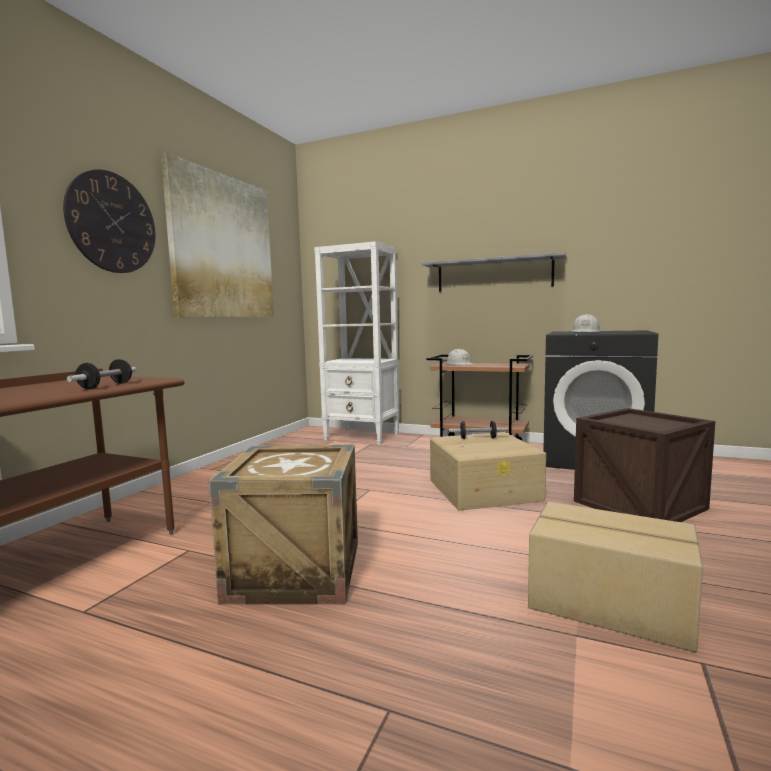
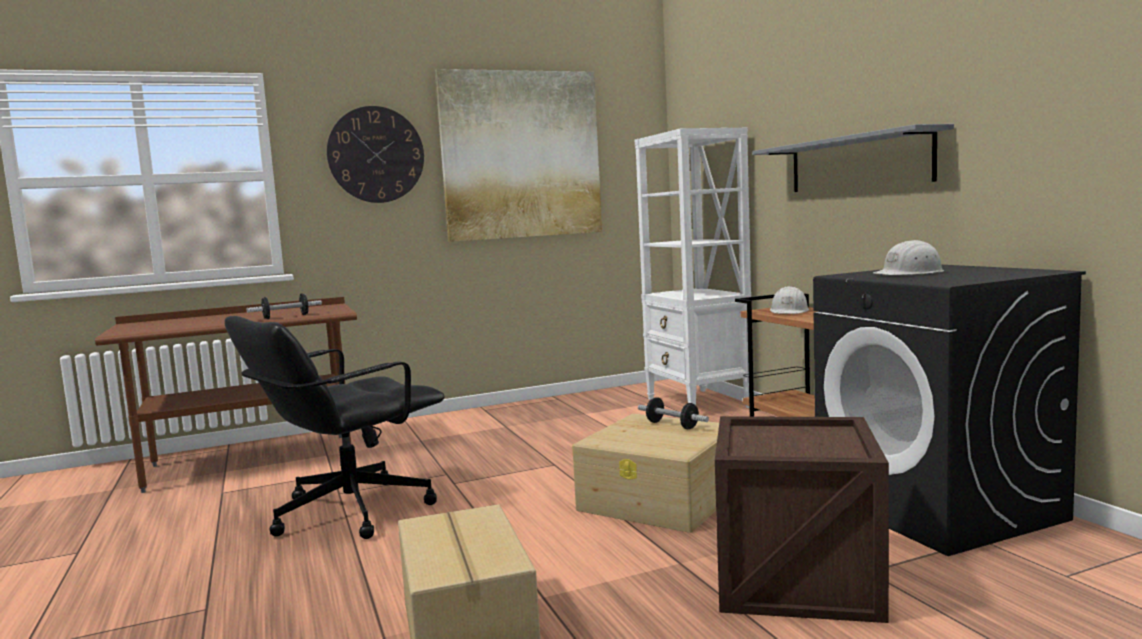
camera: 45 degrees right, 0 degrees up
(295, 570) = (349, 511): crate -> black office chair

